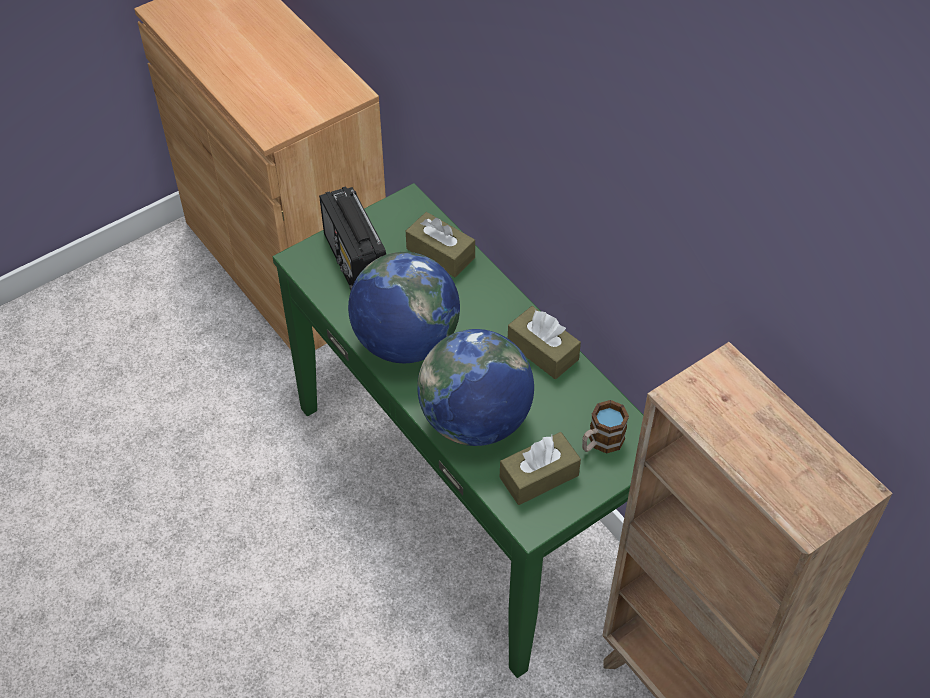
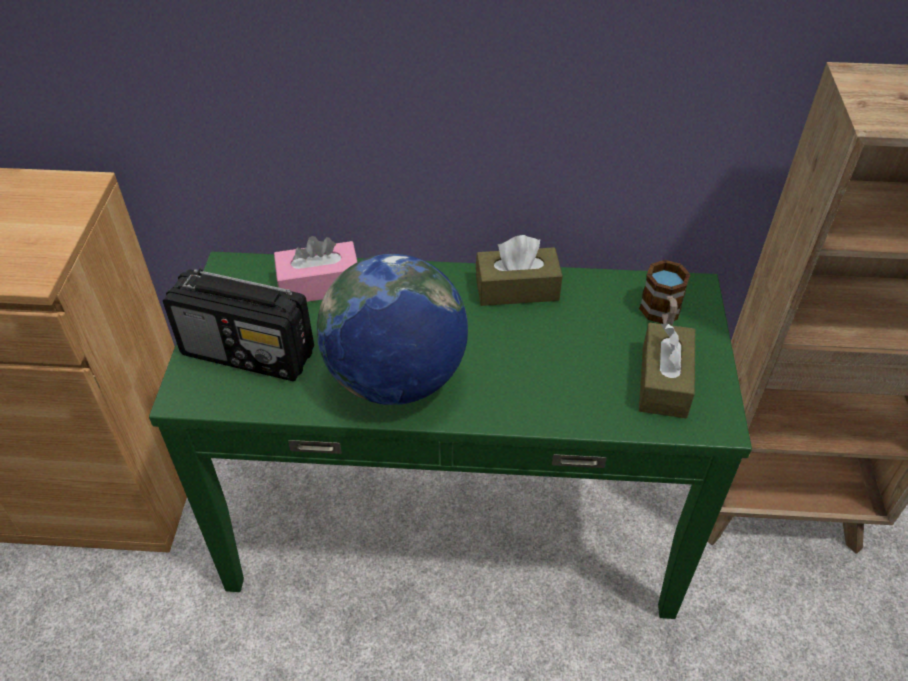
camera: 50 degrees left, 5 degrees down
(440, 253) = (319, 285): brown tissue box -> pink tissue box
(475, 420) = (551, 386): globe -> none

